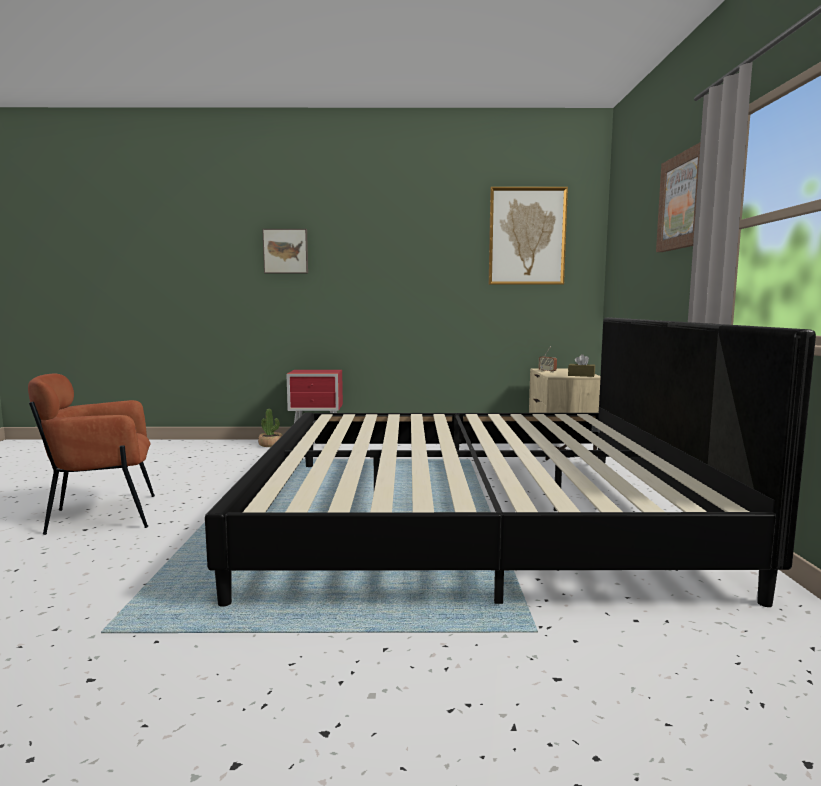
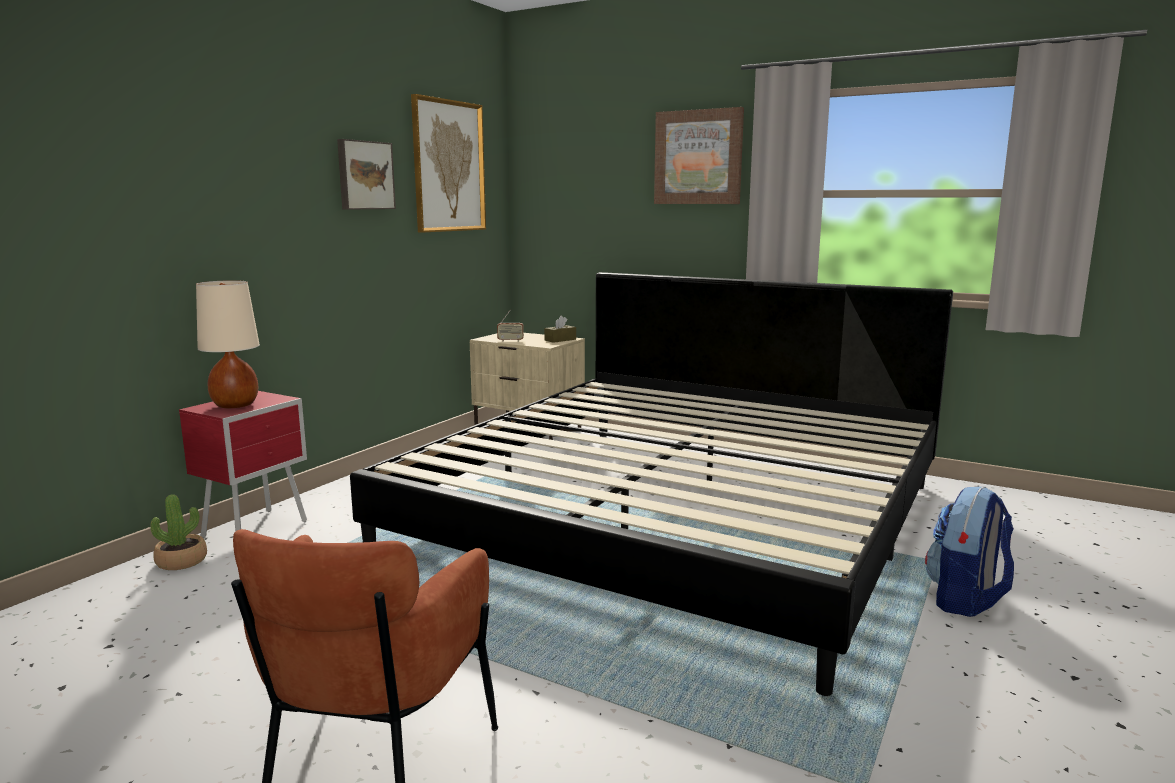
camera: 60 degrees left, 5 degrees up
(286, 251) = (134, 178): picture -> picture (364, 175)
(309, 371) = (235, 405): none -> beige table lamp
(455, 655) = (966, 600): none -> backpack

